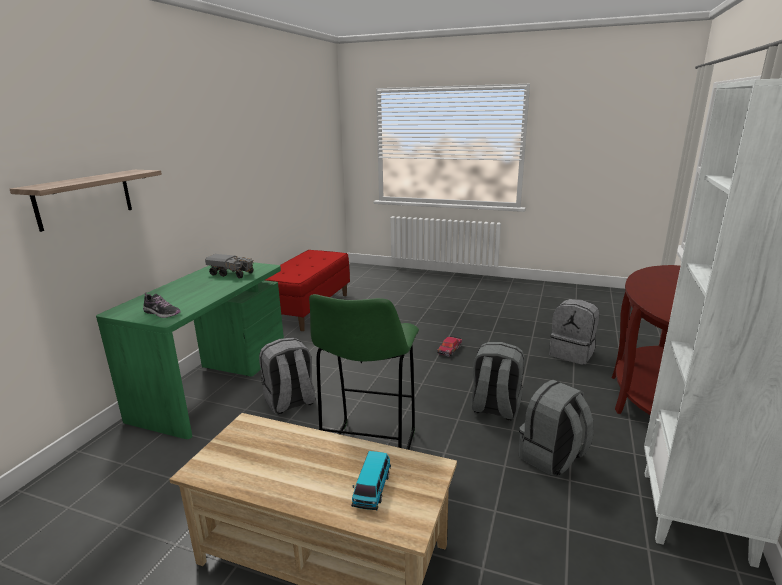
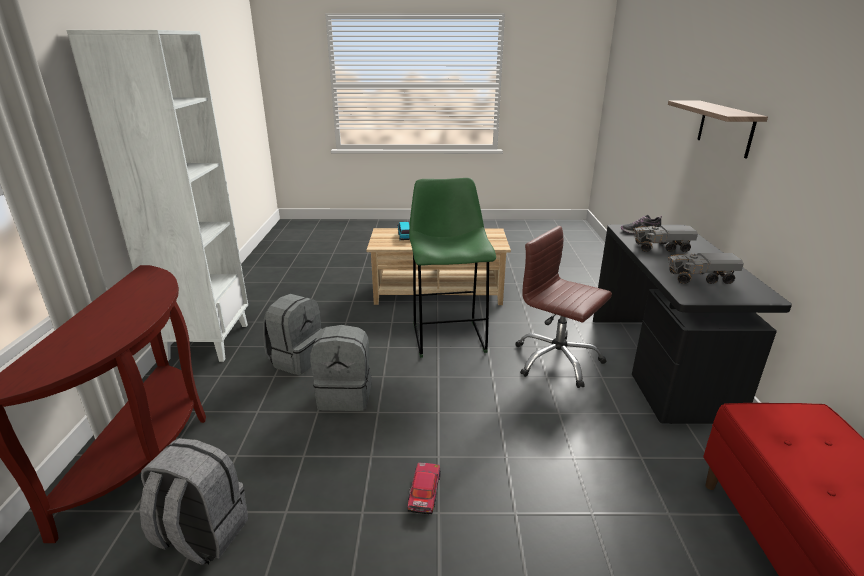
camera: 160 degrees right, 5 degrees up
(193, 295) = (661, 248): none -> toy truck
(215, 383) = (659, 365): green desk -> black desk
(290, 402) = (556, 361): grey backpack -> brown office chair

